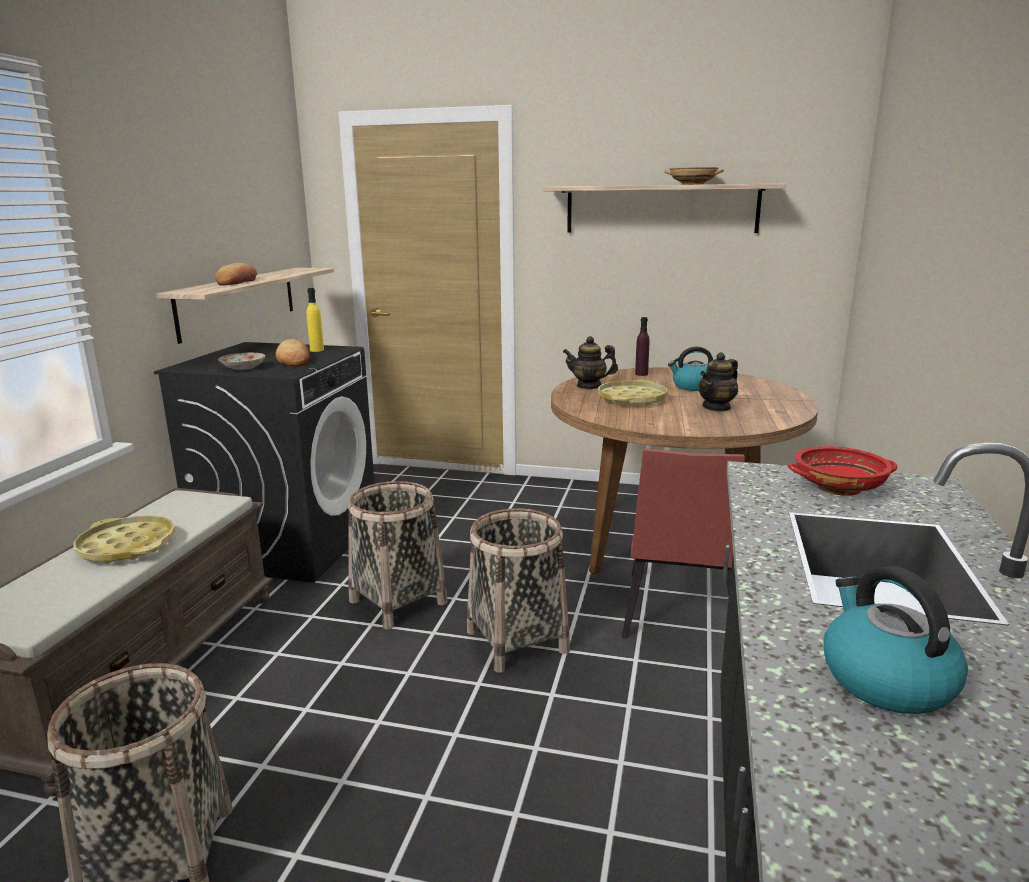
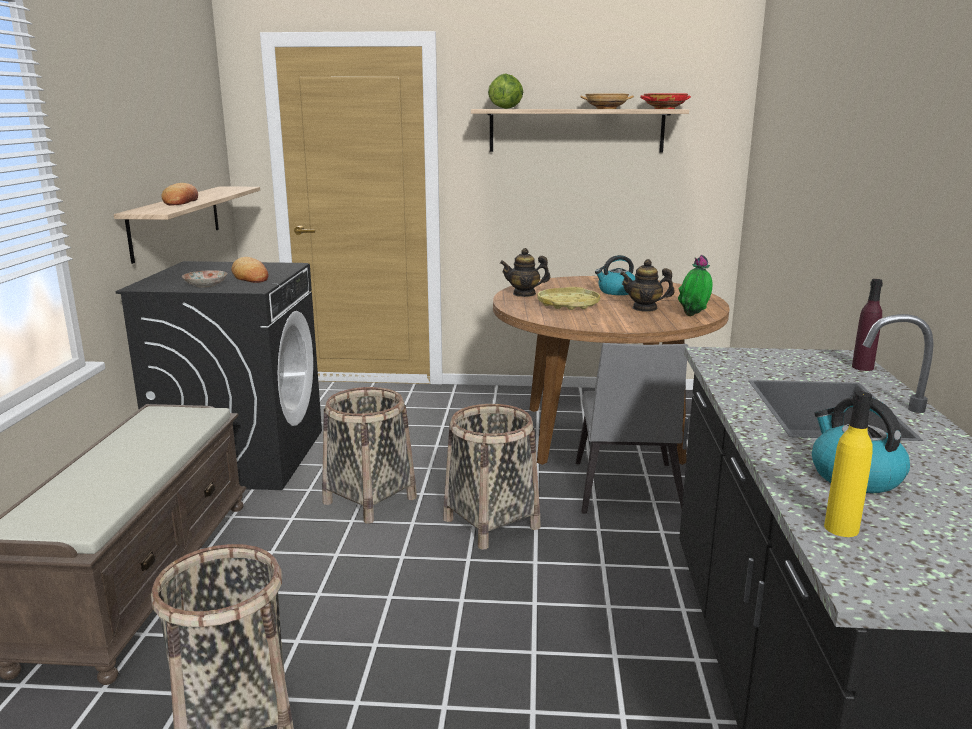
camera: 10 degrees left, 0 degrees up
(127, 546) = (132, 456): yellow tray -> none
(317, 350) = (265, 267): yellow bottle -> yellow bottle (841, 528)
(583, 185) = (506, 108): none -> lettuce
(641, 374) = (566, 282): purple bottle -> purple bottle (862, 367)
(680, 615) = (626, 492): red chair -> grey chair
(717, 407) = (645, 308): teapot -> teapot turned 60 degrees clockwise
(771, 419) = (694, 316): none -> potted plant
(839, 487) = (778, 361): red bowl -> red bowl (664, 108)

